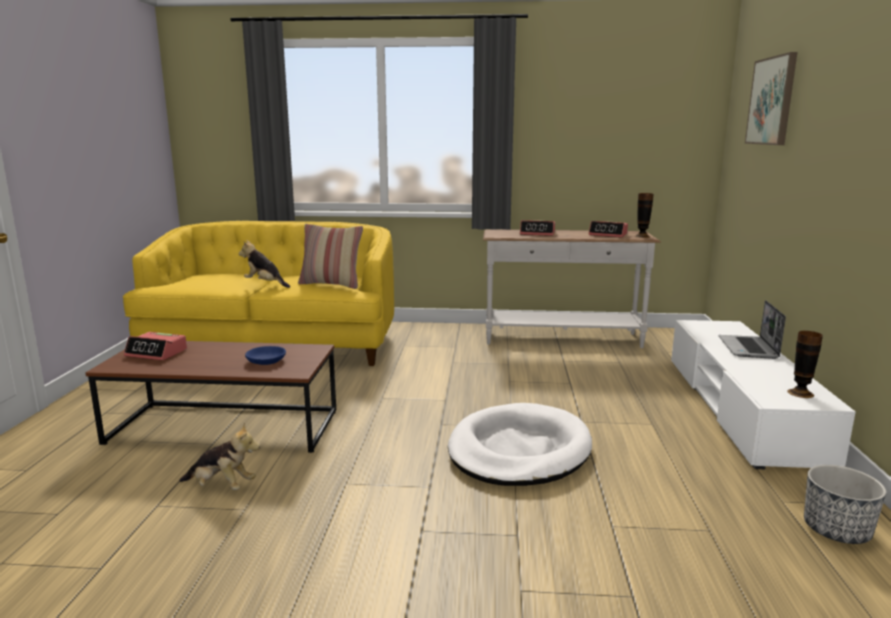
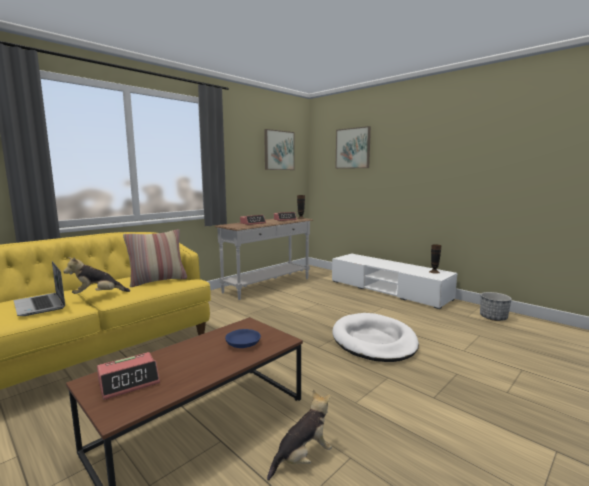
camera: 50 degrees left, 5 degrees down
(643, 108) = (279, 150): none -> picture
(749, 348) = (382, 262): laptop -> laptop (40, 305)

